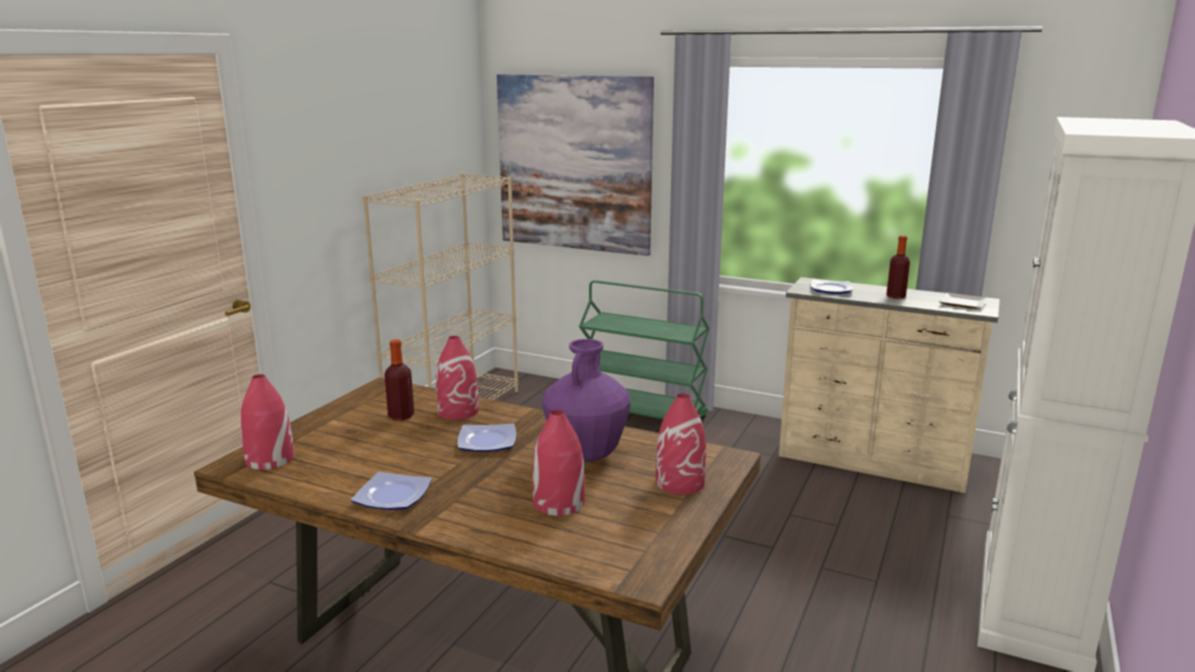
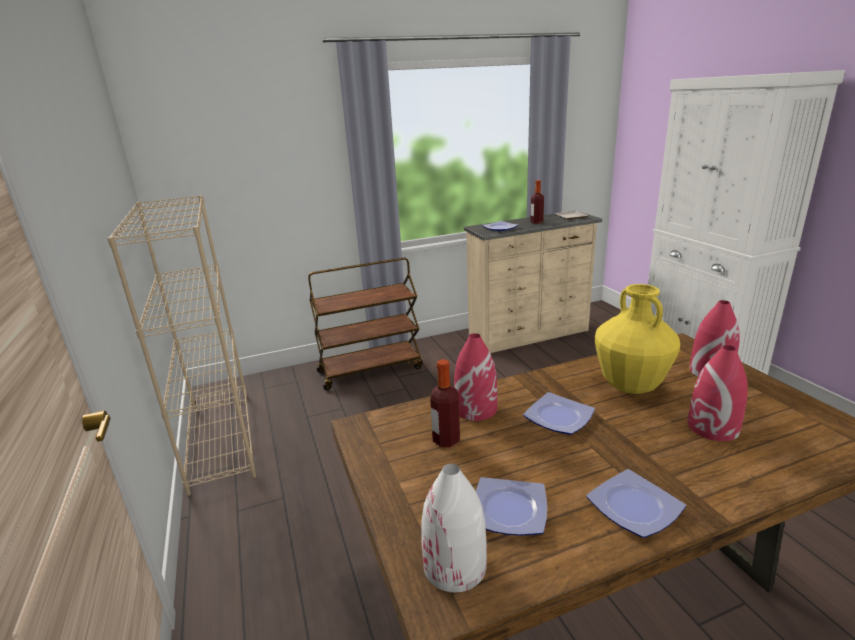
camera: 45 degrees left, 5 degrees up
(269, 459) = (455, 566): red vase -> white vase
(340, 459) = (510, 511): none -> plate
(574, 163) = (244, 174): picture -> none
(587, 455) = (630, 386): purple vase -> yellow vase
(642, 417) = (370, 369): green cart -> brown cart

